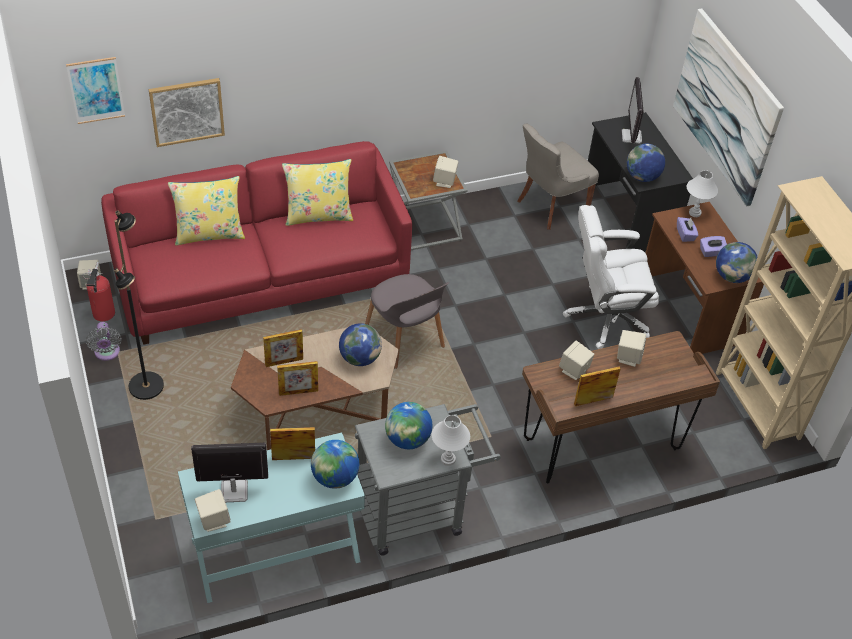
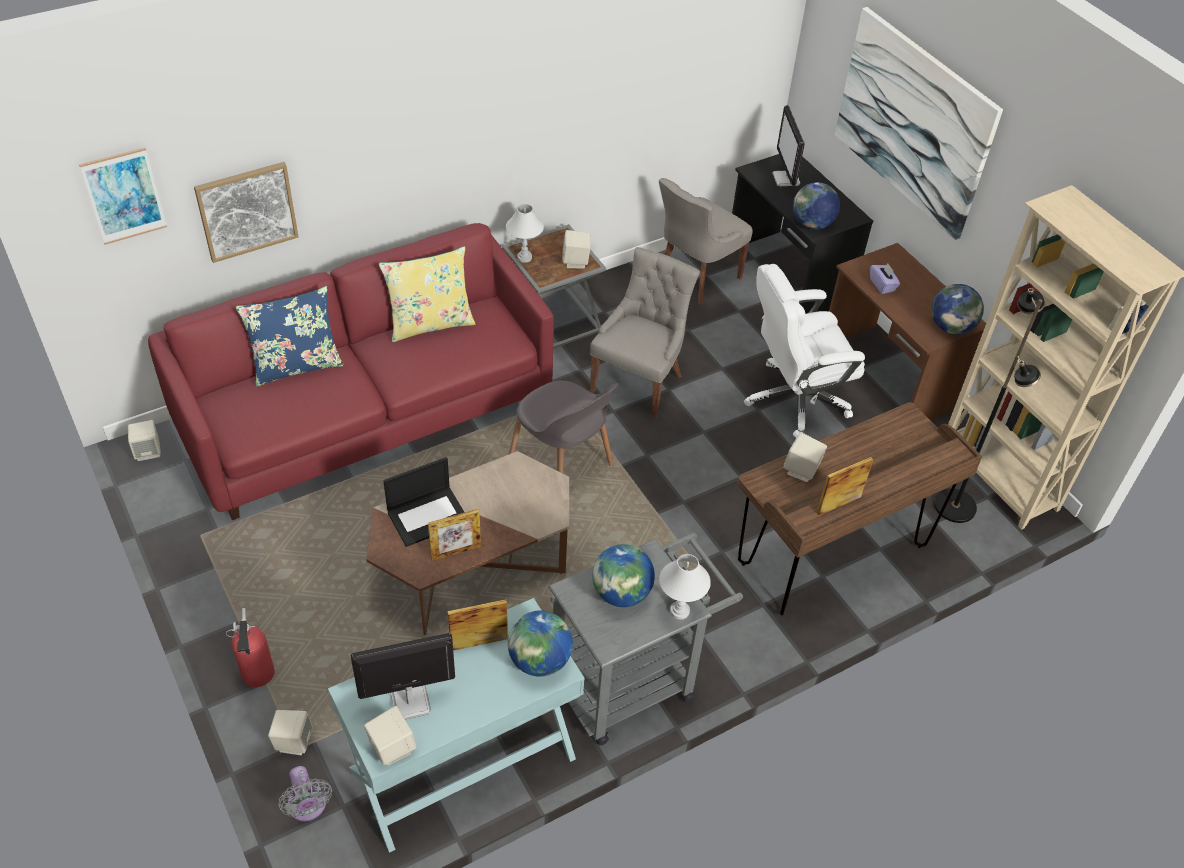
camera: 10 degrees left, 0 degrees up
(103, 315) = (172, 490): fire extinguisher -> fire extinguisher (258, 676)
(107, 353) = (186, 539): grey fan -> grey fan (308, 807)
(147, 386) = (248, 573): black floor lamp -> black floor lamp (955, 506)
(209, 233) = (296, 366): yellow pillow -> blue pillow
(284, 362) = (428, 516): picture frame -> laptop
(360, 358) = (523, 495): globe -> none
(481, 285) = (639, 382): none -> grey chair
(628, 357) = (861, 443): beige speaker -> beige speaker (293, 741)
(694, 213) = (885, 258): white table lamp -> white table lamp (524, 257)
(711, 252) = (919, 302): purple tissue box -> none

